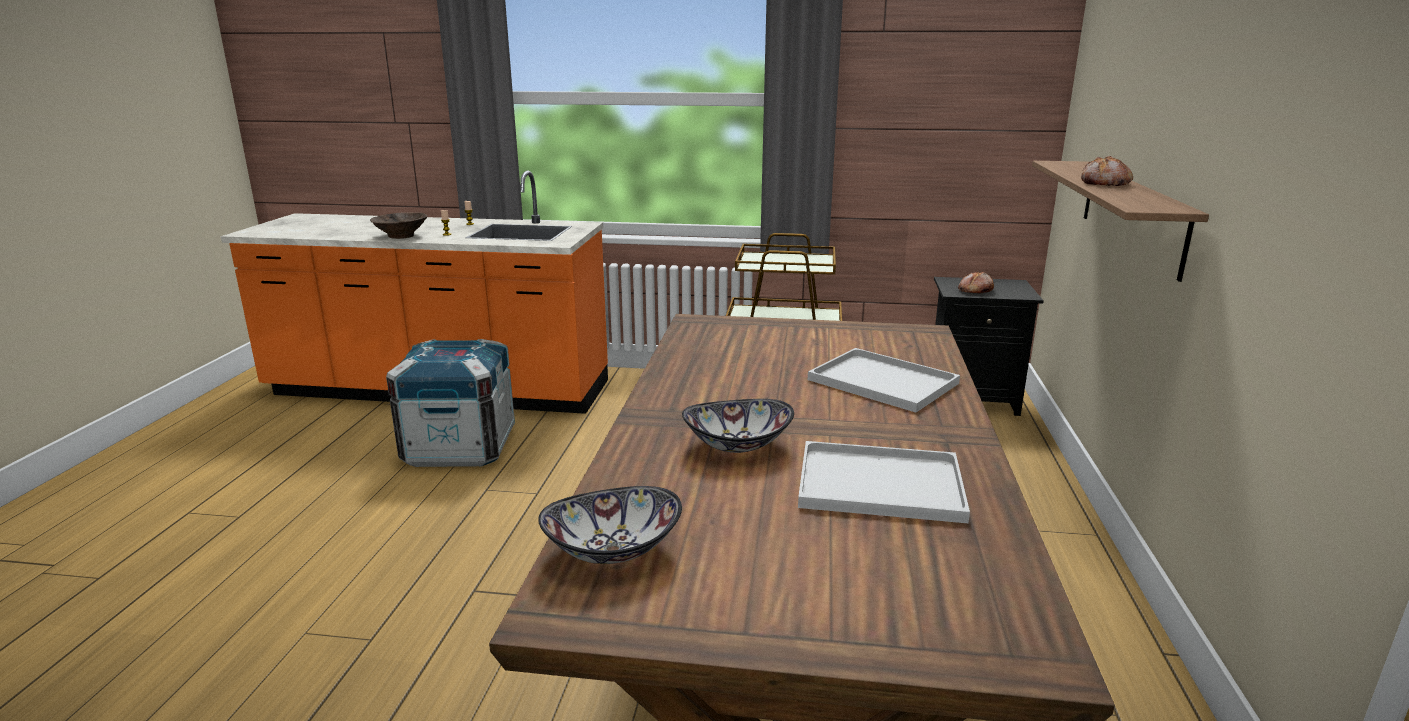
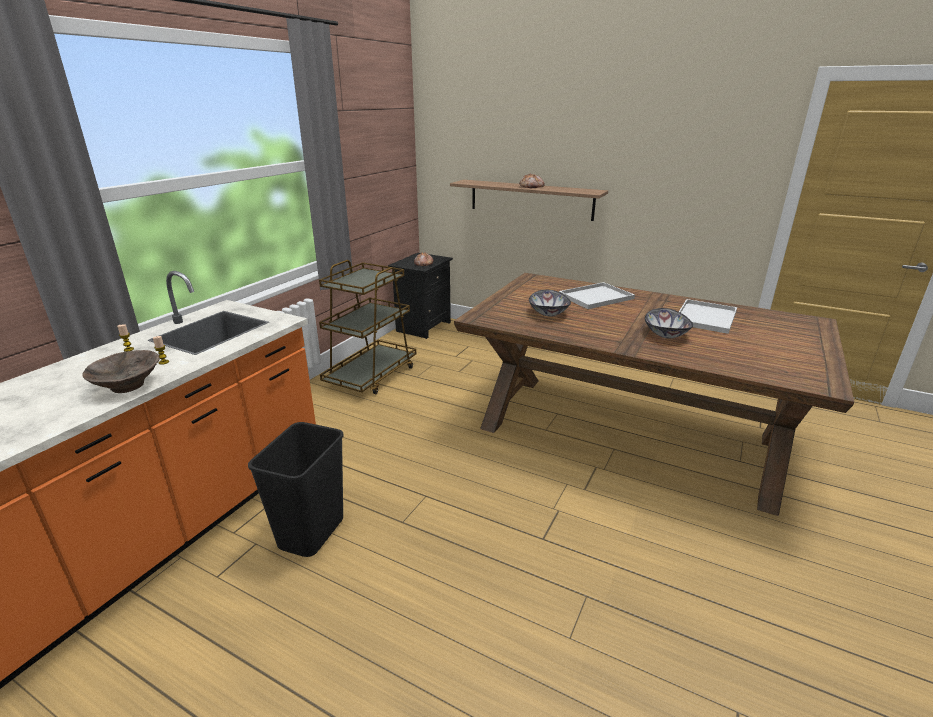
camera: 70 degrees left, 5 degrees up
(460, 447) = (311, 532): crate -> black trash can
(612, 549) = (772, 371): bowl -> bowl (548, 313)

